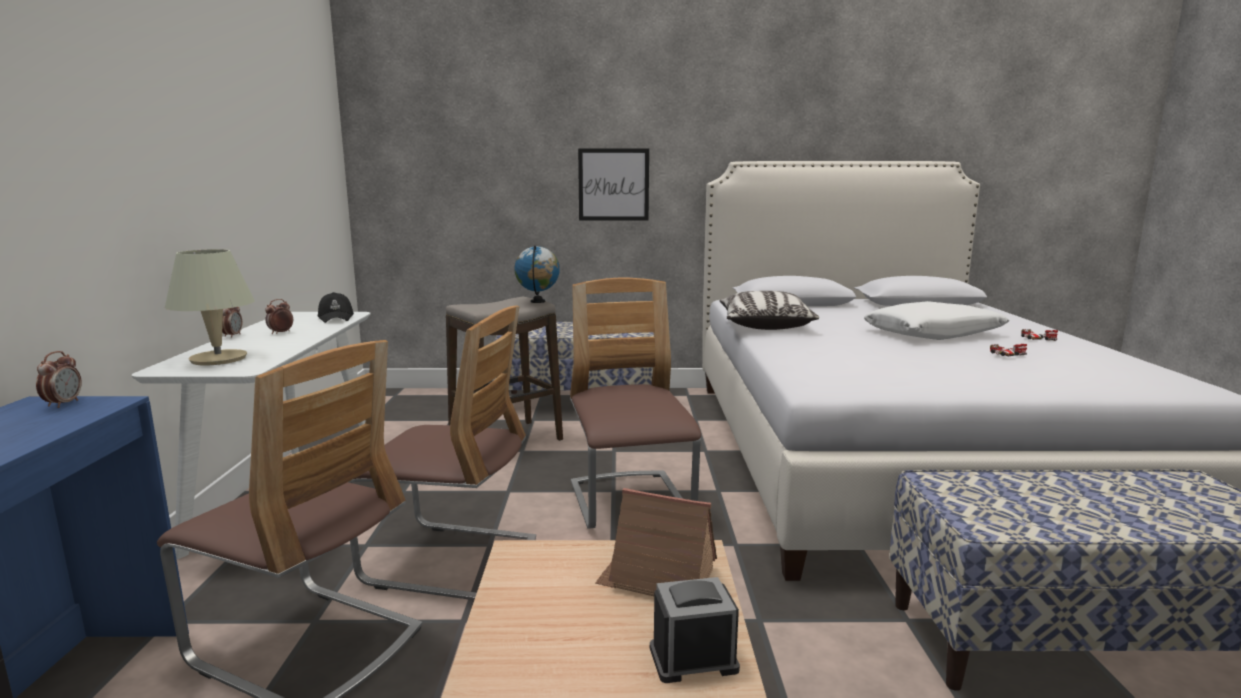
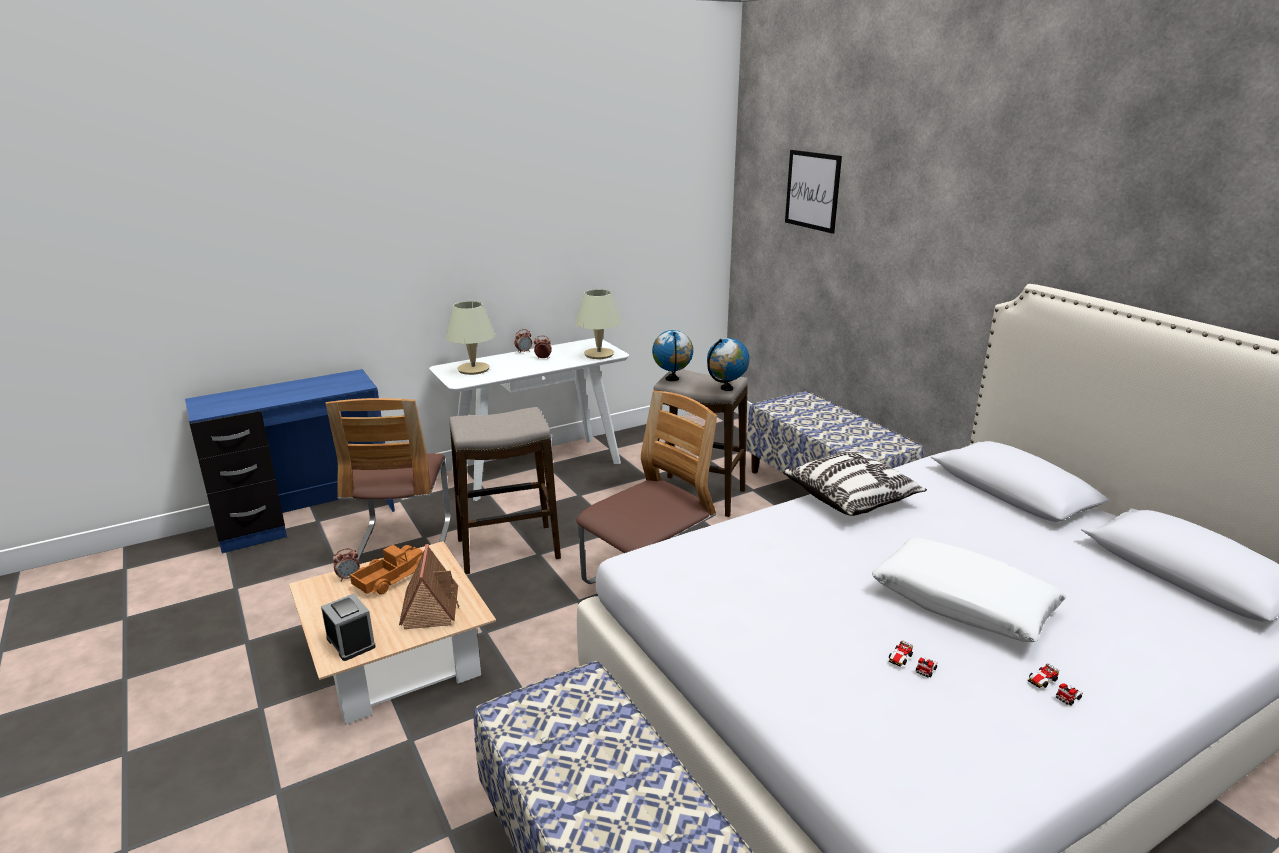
camera: 60 degrees right, 10 degrees up
(63, 404) = (354, 379): alarm clock -> alarm clock (348, 577)
(336, 317) = (599, 354): black cap -> beige table lamp
(451, 561) = (508, 549): chair -> stool
(478, 308) = (672, 379): none -> globe
(543, 594) = (392, 576): none -> toy truck
(613, 184) = (915, 279): picture -> picture (812, 190)

